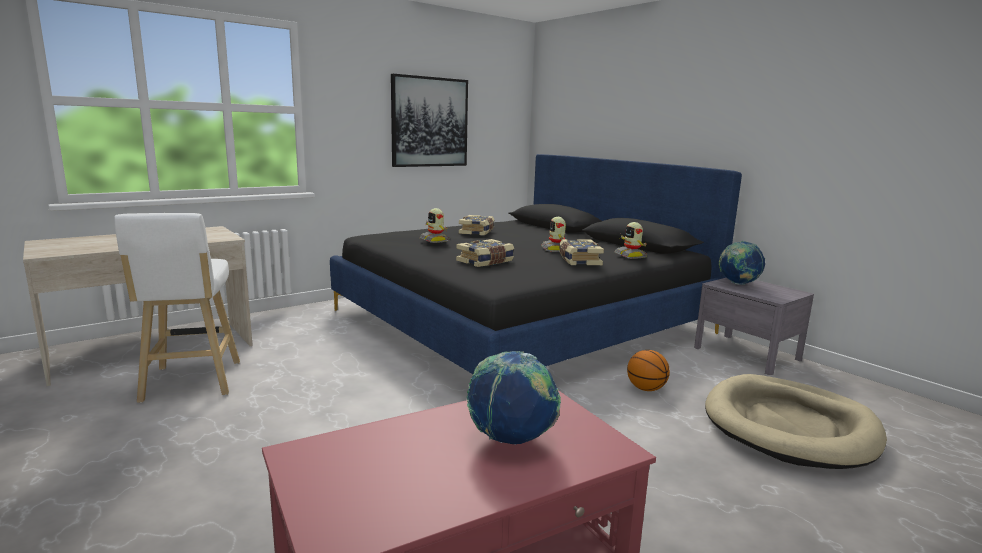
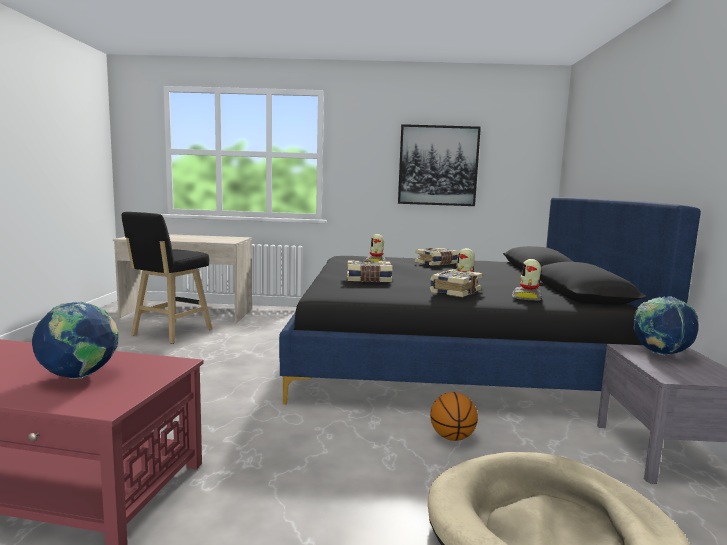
camera: 40 degrees right, 5 degrees down
(191, 383) = (169, 333): white stool -> black stool

